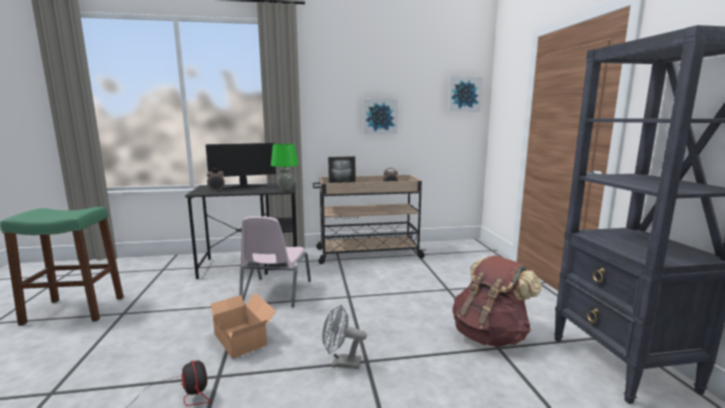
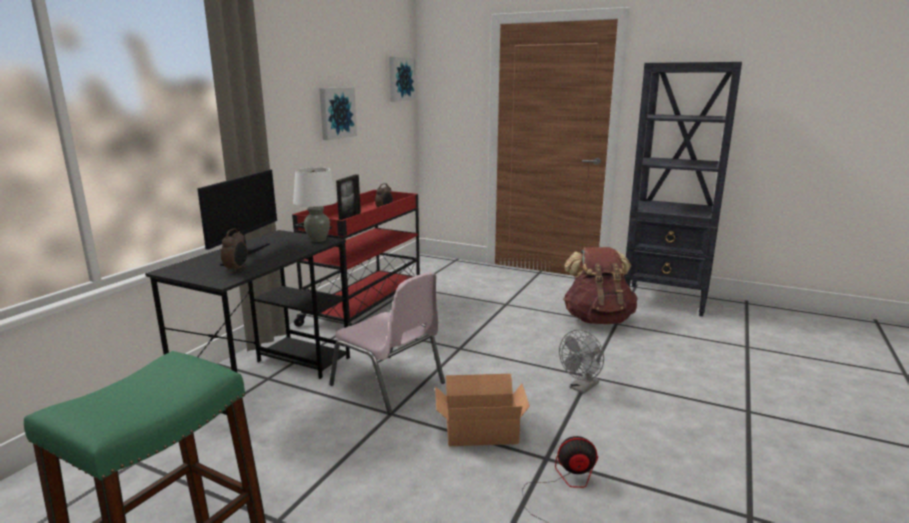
camera: 55 degrees left, 5 degrees up
(285, 189) = (318, 240): green table lamp -> white table lamp
(367, 253) = (364, 306): beige cart -> red cart

